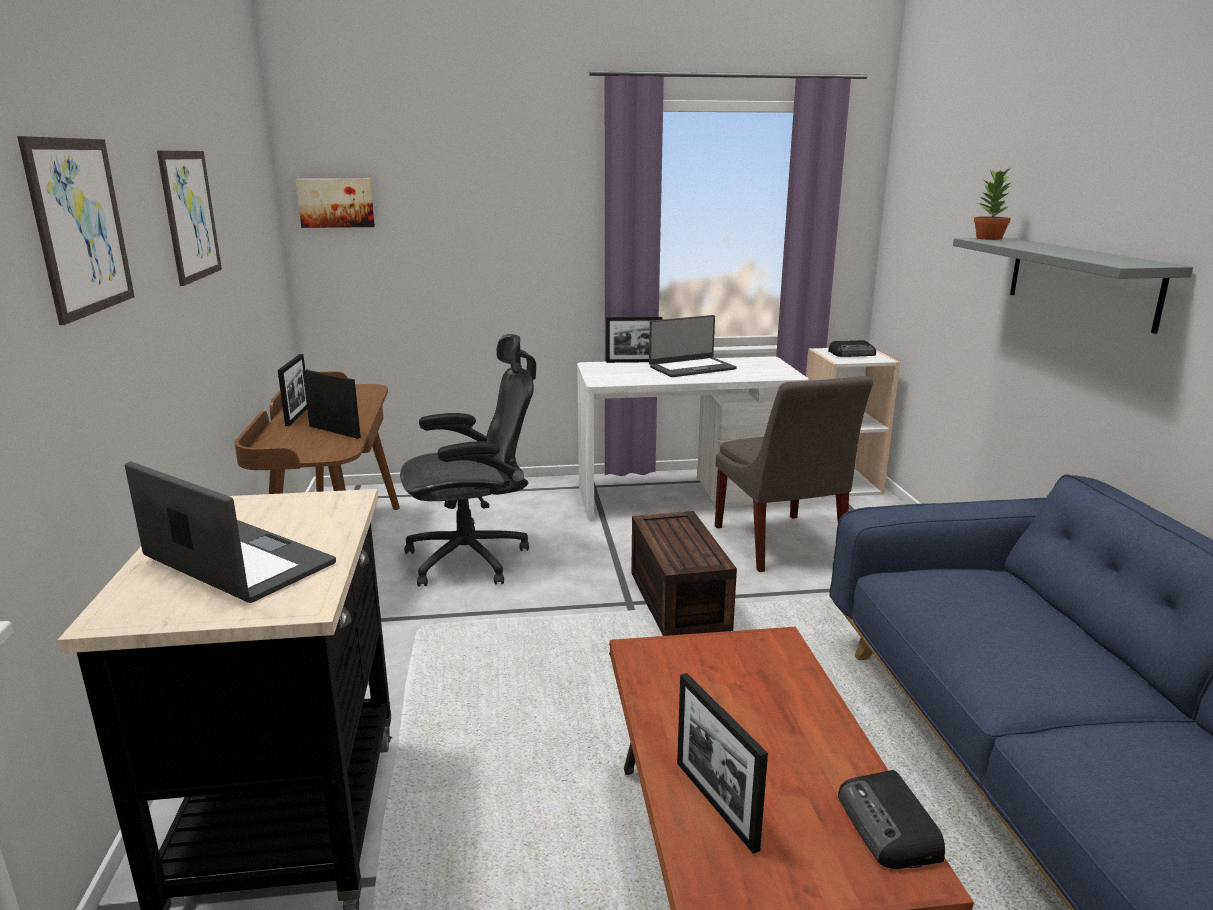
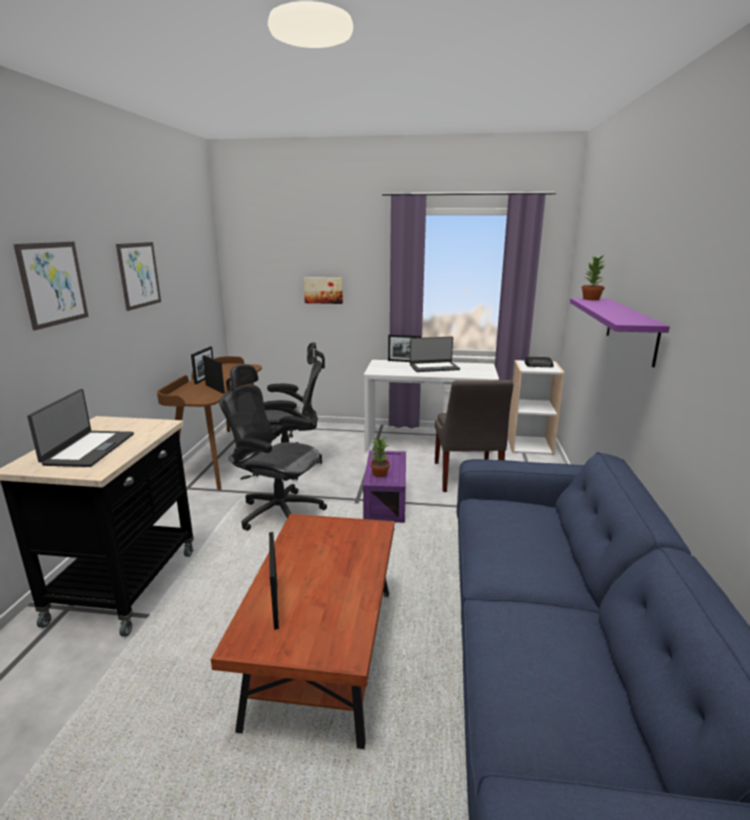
camera: 15 degrees right, 0 degrees up
(237, 563) = (88, 449): laptop -> laptop turned 45 degrees clockwise
(336, 203) = (247, 265): picture -> picture (323, 290)
(503, 644) = (277, 512): none -> office chair
(676, 600) = (384, 501): brown storage box -> purple storage box
(679, 553) = (379, 474): none -> potted plant
(889, 827) = (354, 631): radio -> none
(1081, 281) = (631, 329): grey shelf -> purple shelf

